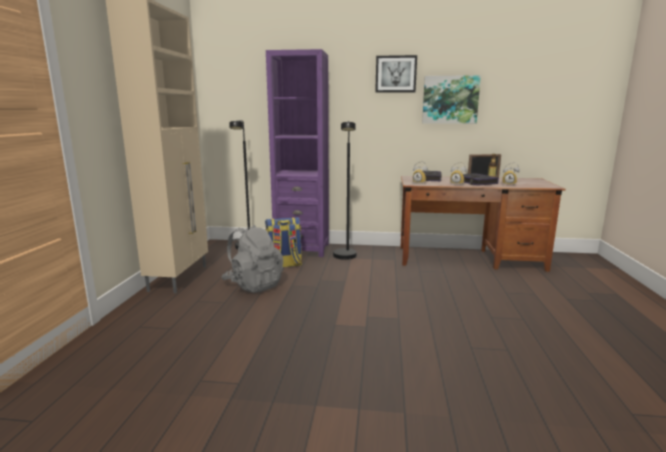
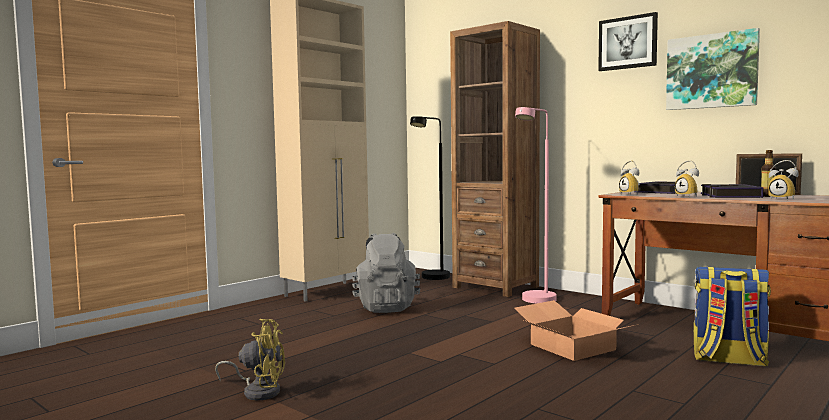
camera: 35 degrees right, 10 degrees down
(284, 265) = (447, 297): backpack -> backpack (728, 360)
(284, 401) = (258, 391): none -> yellow fan
(302, 249) = (495, 287): purple bookcase -> brown bookcase
(345, 258) = (535, 301): black floor lamp -> pink floor lamp
(418, 292) = (571, 347): none -> cardboard box

